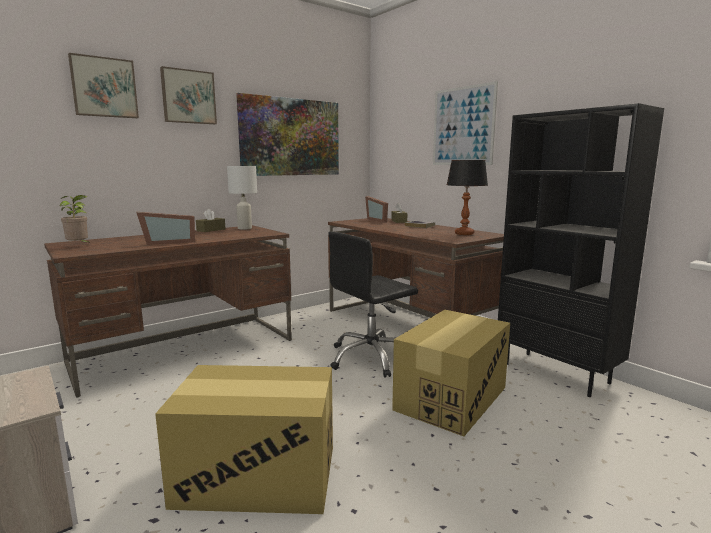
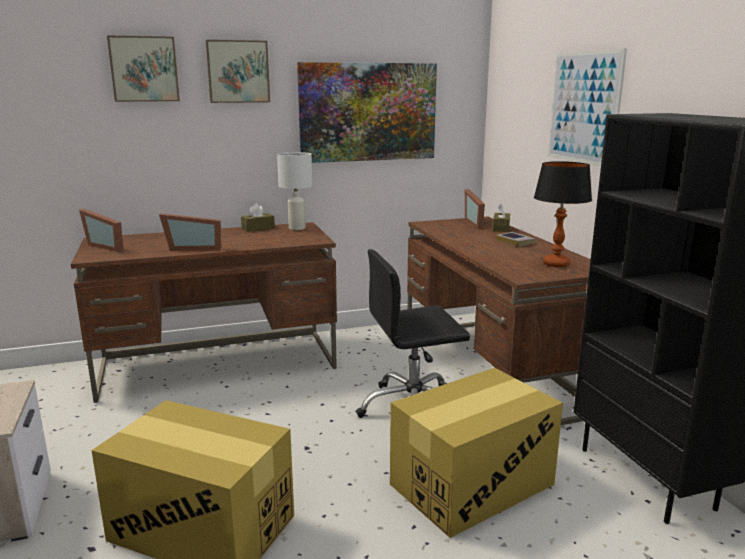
camera: 20 degrees right, 5 degrees up
(79, 246) = (108, 246): potted plant -> picture frame

